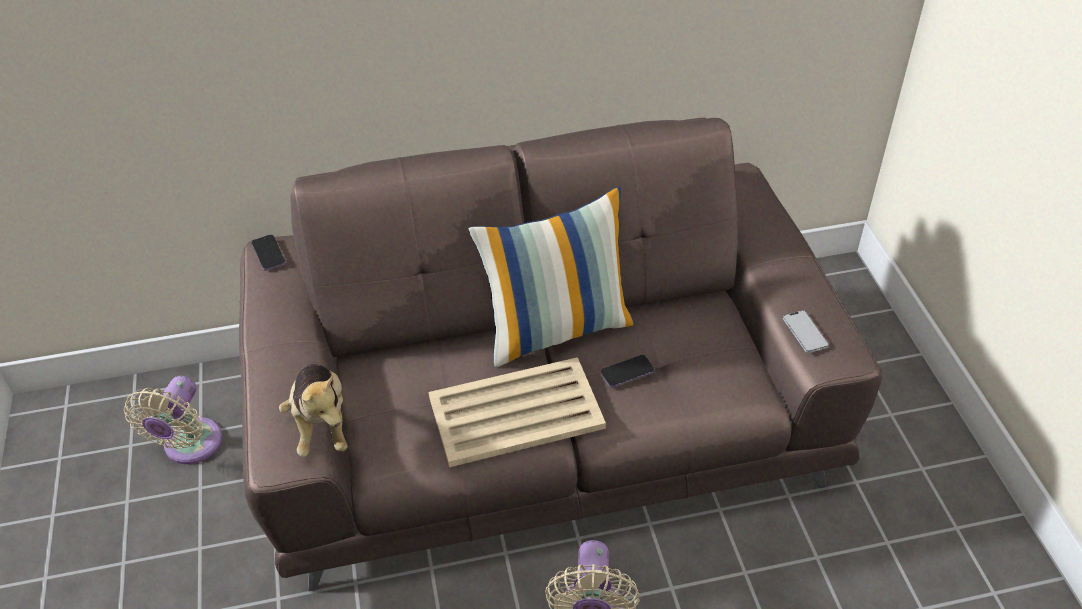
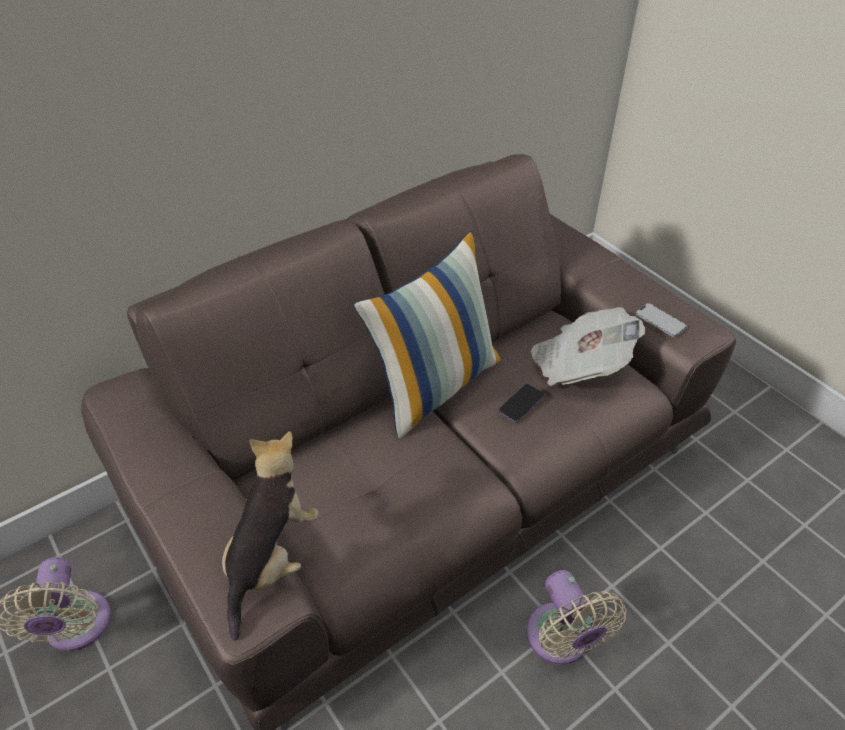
camera: 25 degrees left, 0 degrees up
(268, 254) = (116, 397): phone -> none
(321, 424) = (271, 558): plush toy -> plush toy turned 120 degrees counterclockwise
(514, 413) = (443, 476): beige tray -> none
(711, 353) = (580, 365): none -> newspaper

